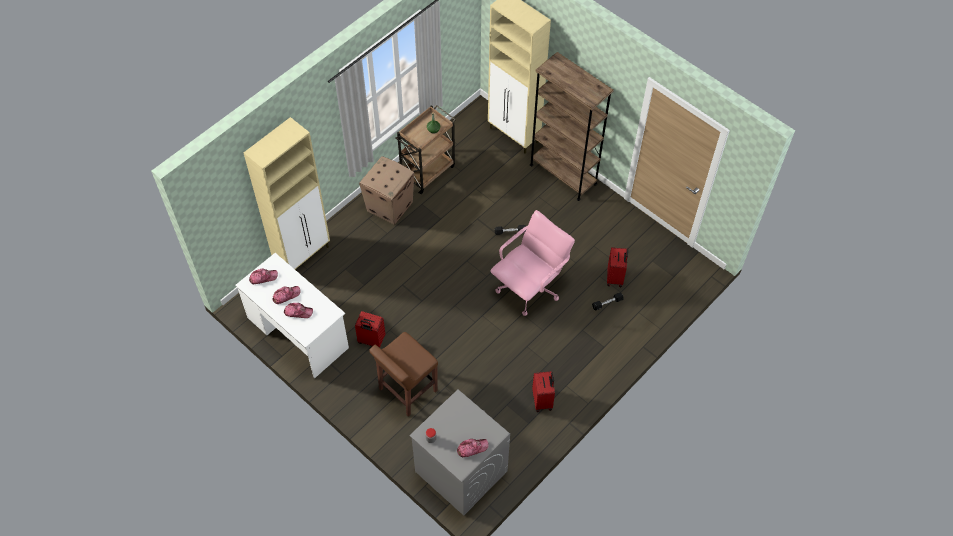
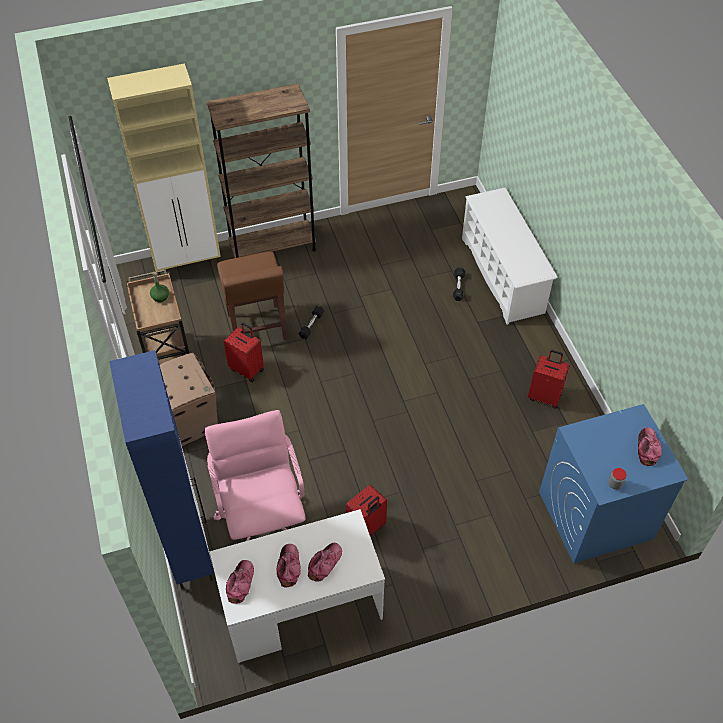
camera: 60 degrees left, 5 degrees down
(303, 256) = (189, 550): beige cabinet -> blue cabinet
(407, 390) = (459, 521): brown stool -> brown stool (257, 328)
(460, 471) = (595, 515): grey washing machine -> blue washing machine
(529, 287) = (395, 342): pink office chair -> pink office chair (262, 517)
(615, 277) = (431, 266): red suitcase -> red suitcase (247, 369)
(640, 327) = (503, 275): none -> white shoe rack

